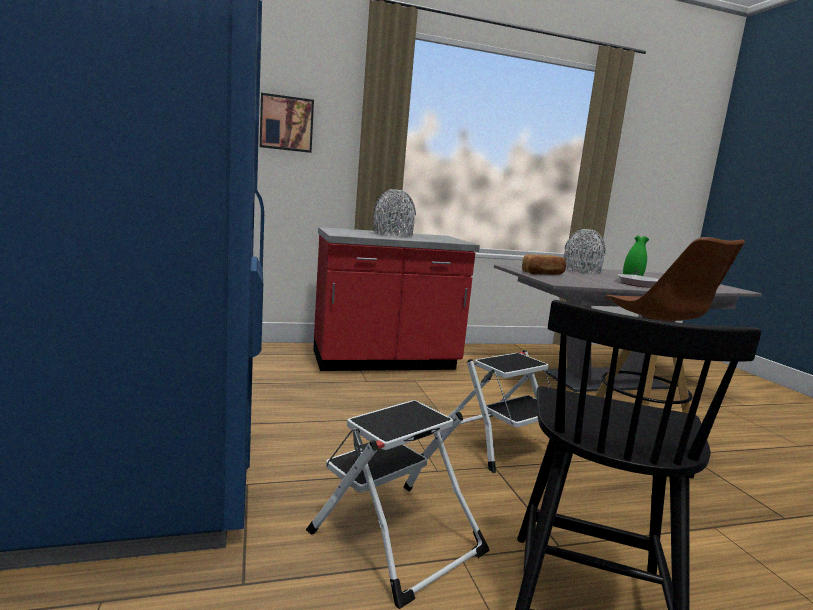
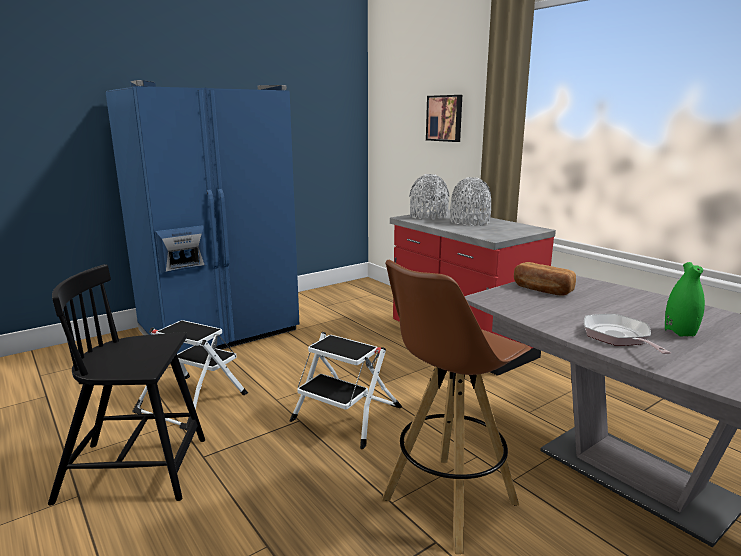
camera: 70 degrees right, 5 degrees up
(581, 270) = (659, 304): grey vase -> grey vase (428, 216)

